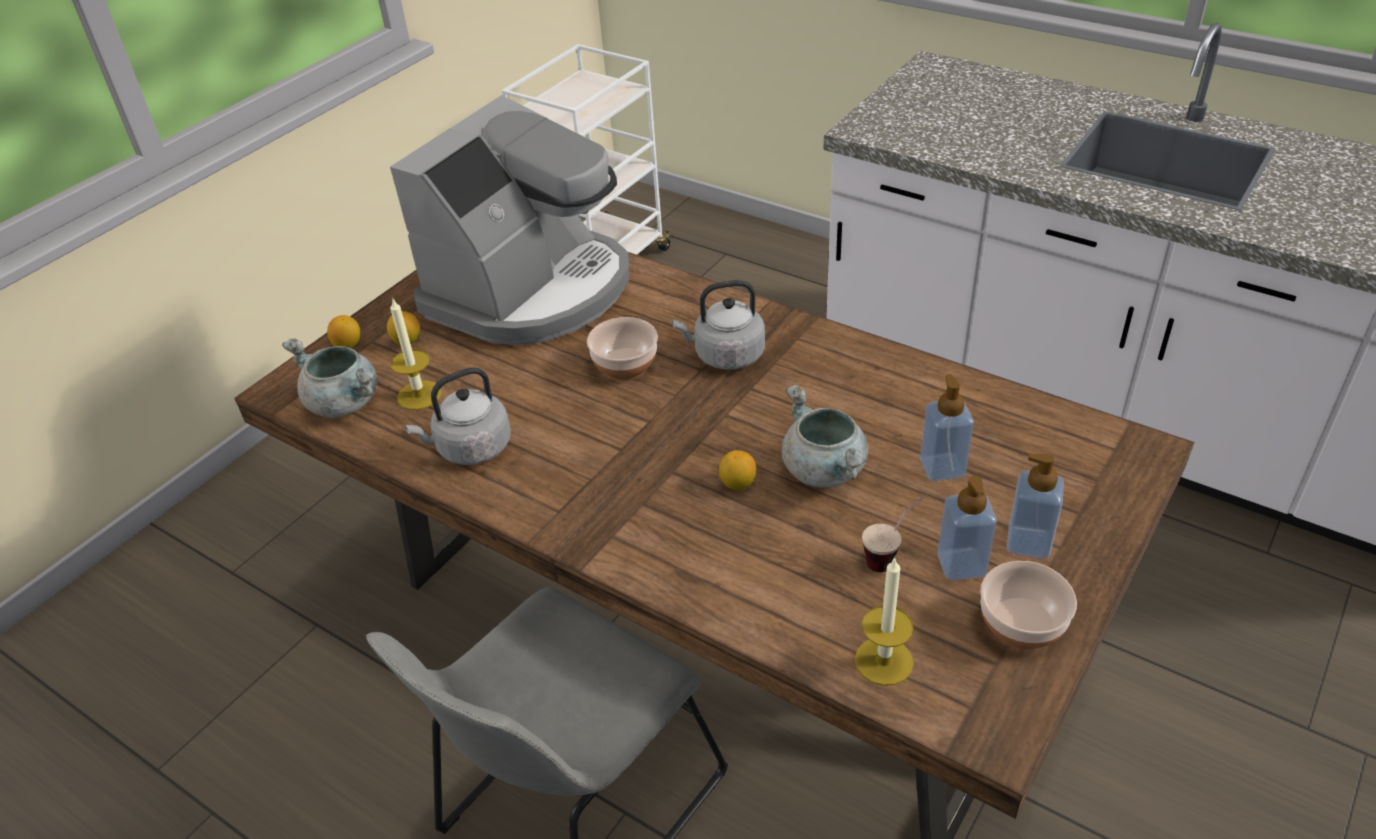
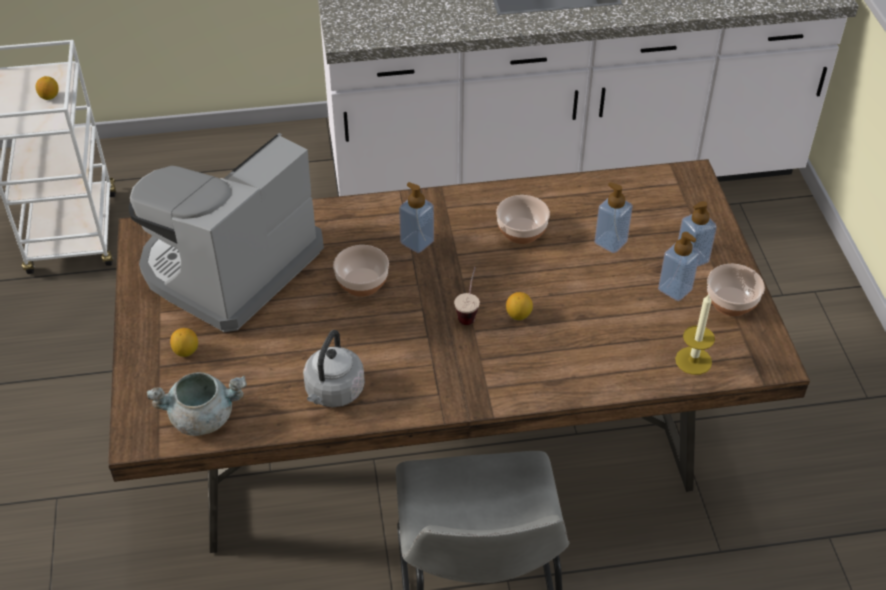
camera: 45 degrees left, 5 degrees up
(348, 345) = (144, 379): lemon -> lemon (49, 97)
(419, 395) = (249, 381): candle -> none
(532, 290) = (229, 267): coffee machine -> coffee machine turned 135 degrees counterclockwise
(725, 356) = (417, 242): grey kettle -> soap dispenser
(826, 471) = (555, 279): grey cooking pot -> none
(850, 401) = (521, 231): none -> bowl
(891, 556) = (639, 306): cup -> cup (469, 311)

